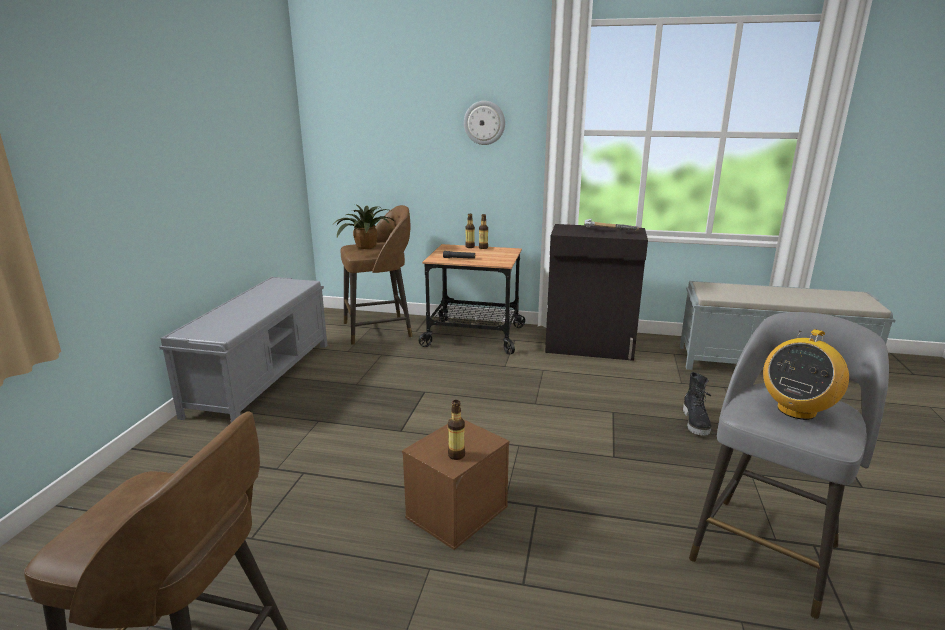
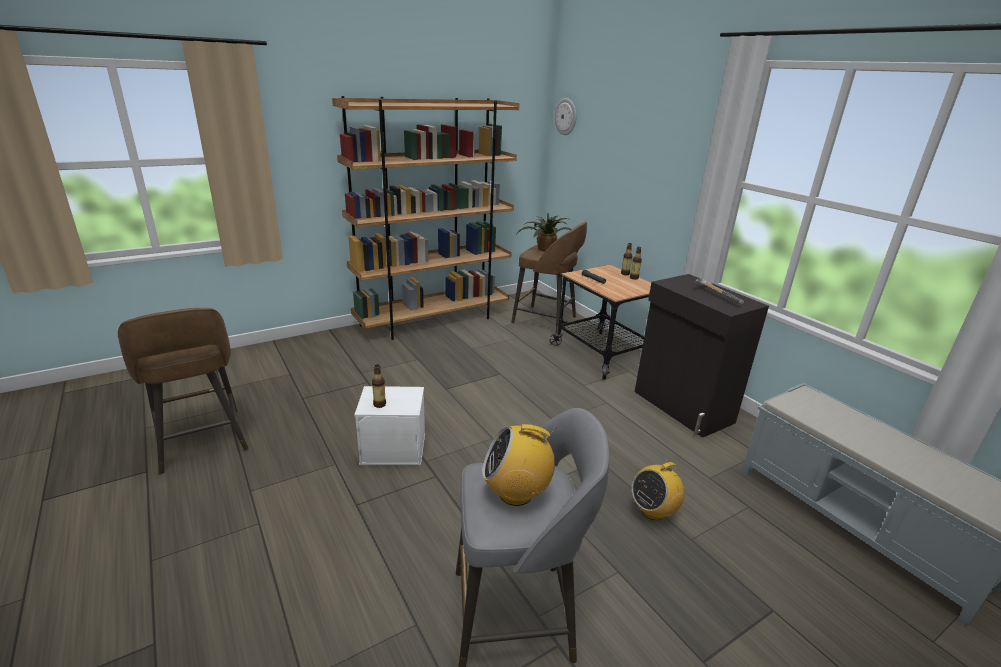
camera: 45 degrees right, 5 degrees up
(262, 377) = (433, 320): grey bench -> brown bookcase
(457, 511) = (394, 448): brown storage box -> white storage box
(484, 123) = (664, 159): wall clock -> wall clock (566, 116)
(696, 423) = (653, 511): black boot -> radio

